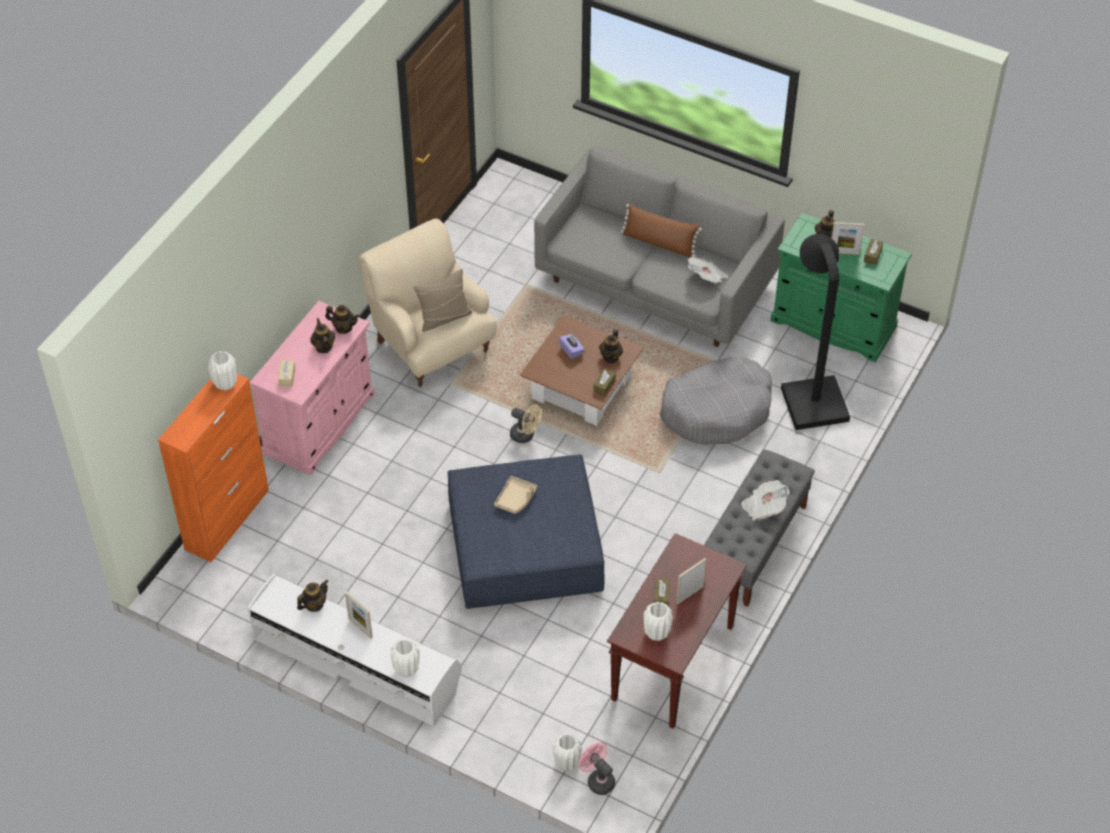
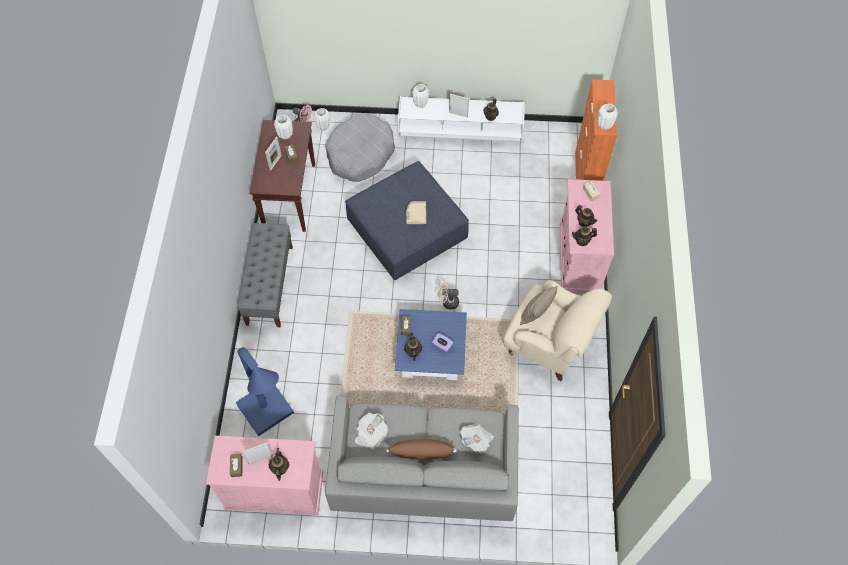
camera: 155 degrees right, 10 degrees up
(581, 387) = (431, 354): brown coffee table -> blue coffee table
(717, 410) = (331, 375): grey dog bed -> grey dog bed (360, 154)
(763, 507) = (260, 264): newspaper -> newspaper (477, 440)
(811, 396) = (269, 415): black floor lamp -> blue floor lamp
(833, 324) = (274, 490): green cabinet -> pink cabinet

